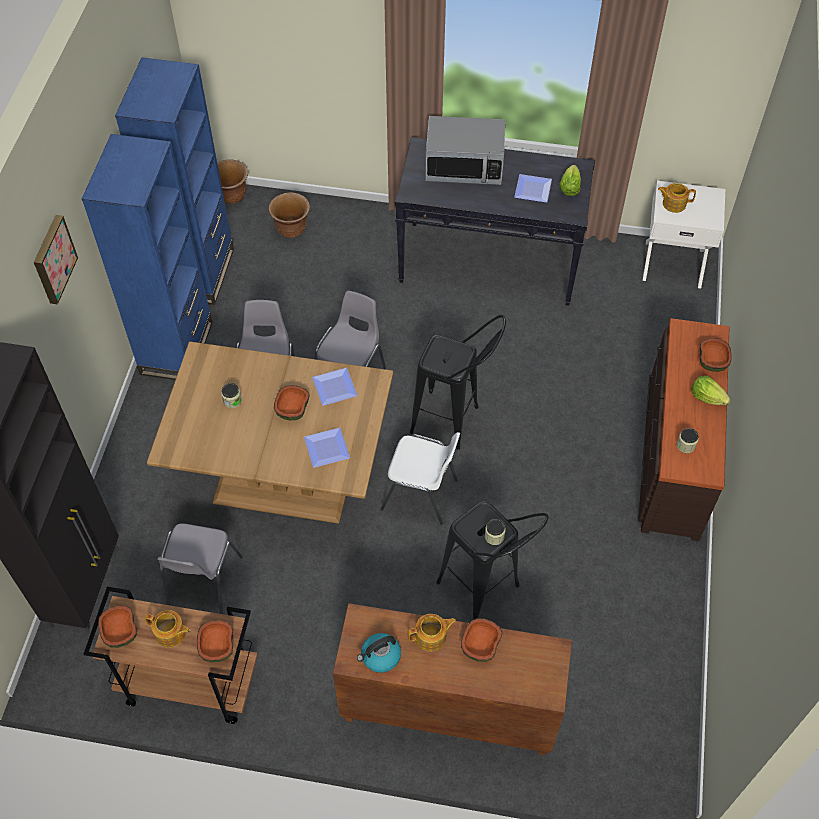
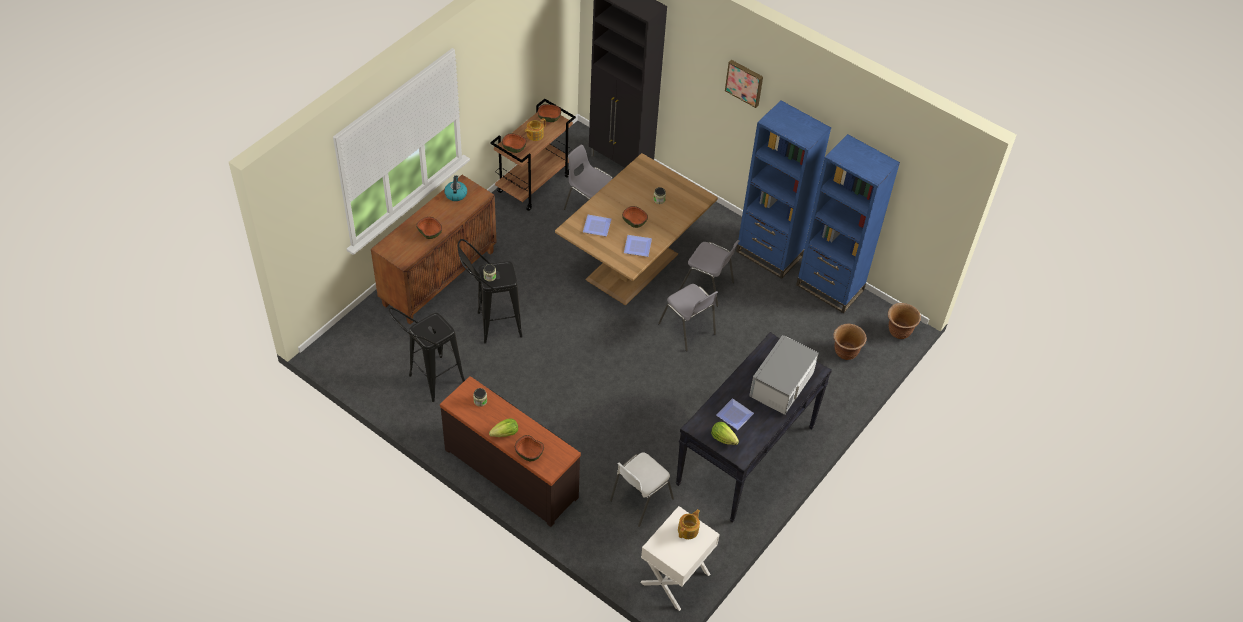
camera: 115 degrees right, 5 degrees down
(421, 495) = (577, 326): white chair -> white chair (639, 500)
(431, 637) = (450, 217): teapot -> none
(455, 423) = (618, 367): black stool -> black stool (429, 383)

